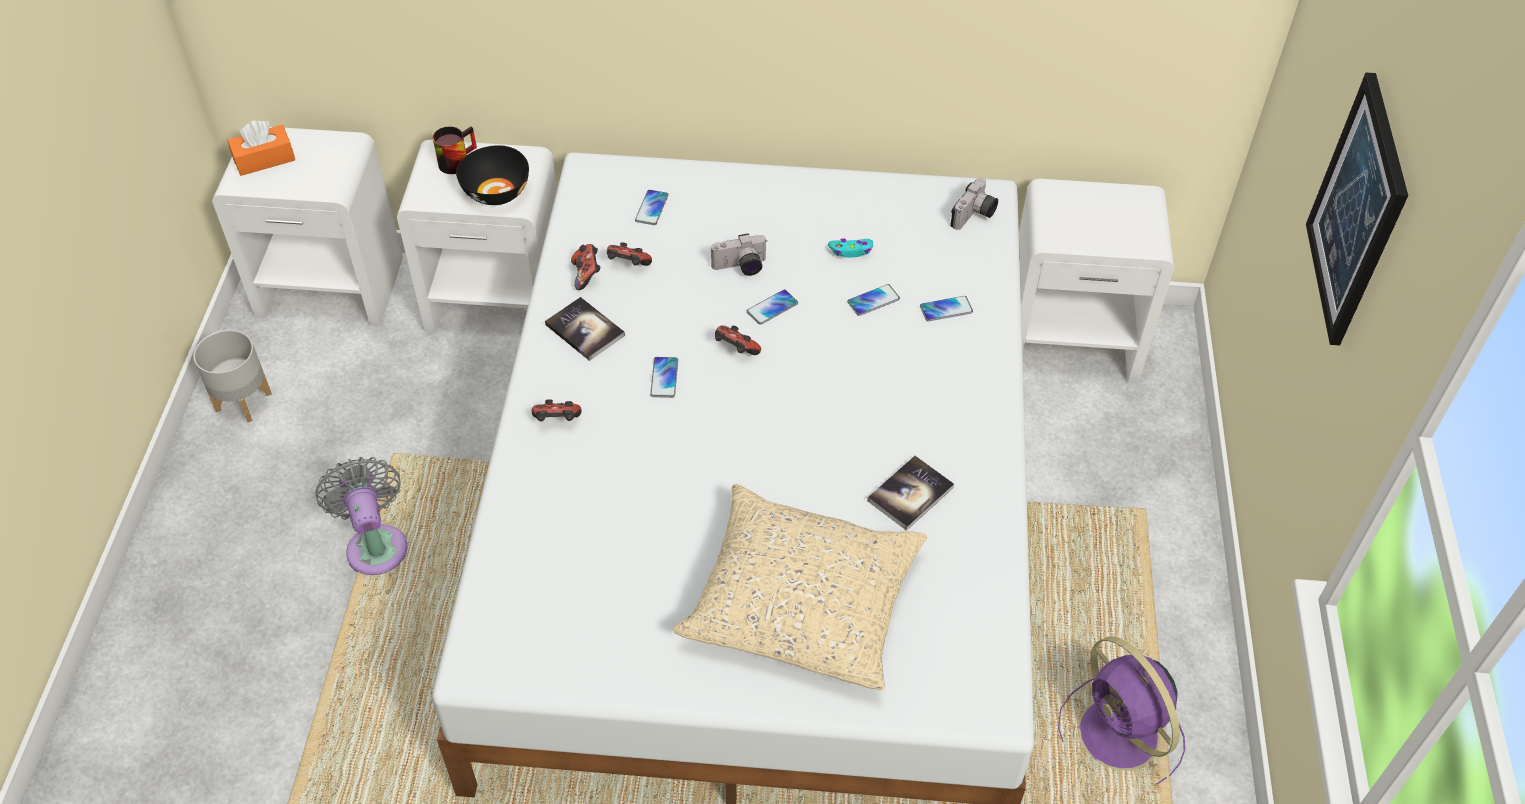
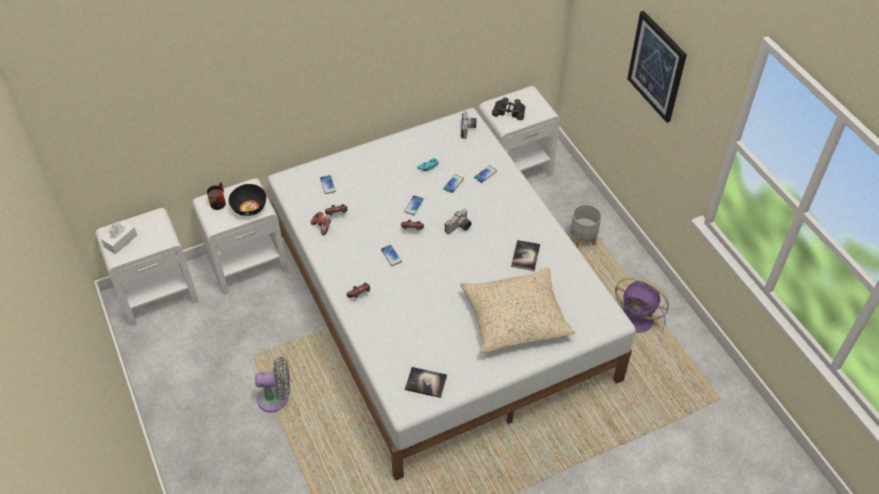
camera: 30 degrees left, 0 degrees up
(244, 402) = (159, 367): grey planter -> grey planter (583, 239)
(264, 159) = (121, 241): orange tissue box -> white tissue box
(376, 544) = (276, 398): grey fan -> grey fan turned 135 degrees clockwise
(585, 330) = (340, 251): book -> book (426, 383)
(740, 268) = (387, 194): camera -> camera (459, 228)
(1077, 215) = (509, 111): none -> black binoculars

